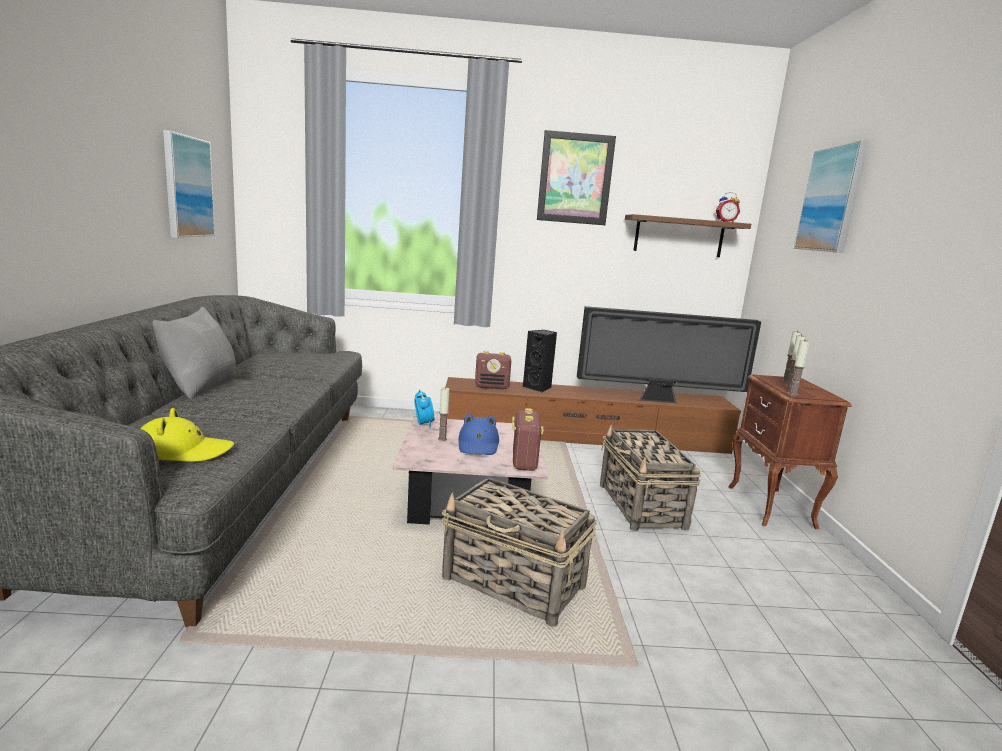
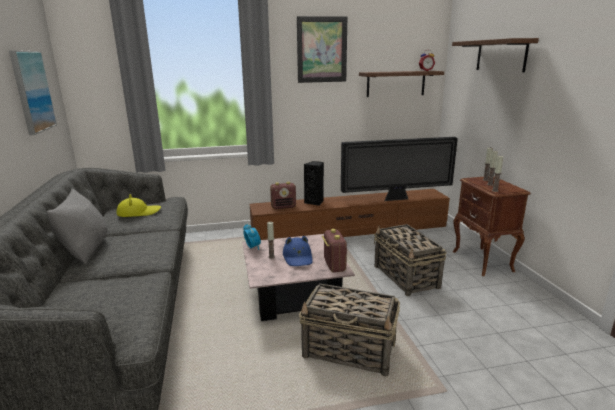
camera: 10 degrees left, 5 degrees up
(183, 451) = (112, 312): yellow hat -> yellow hat (138, 212)
(831, 199) = (501, 55): picture -> brown shelf

